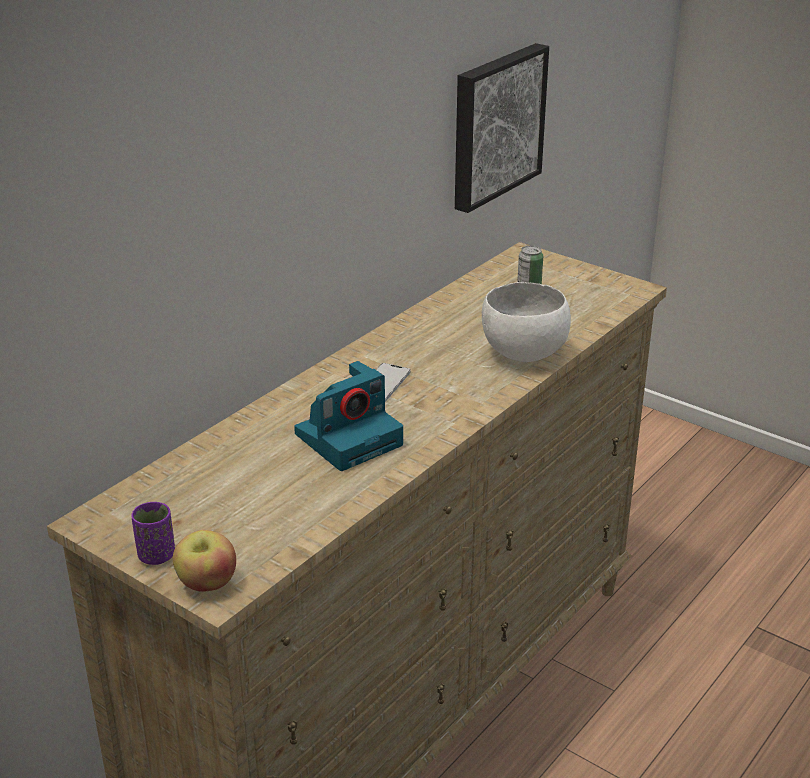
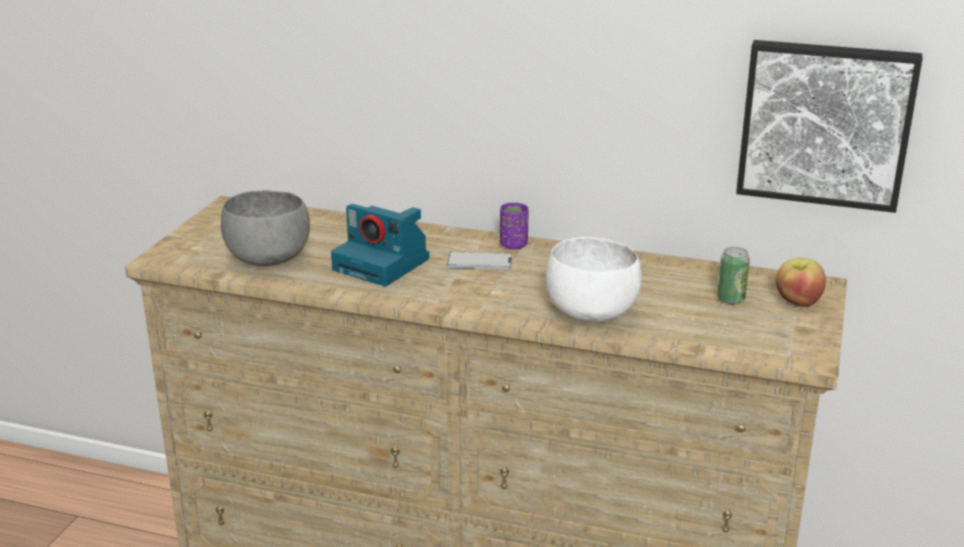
camera: 70 degrees right, 5 degrees down
(156, 556) = (197, 232): purple cup -> purple cup (513, 245)
(207, 584) = (170, 253): apple -> apple (797, 302)
(282, 512) = (266, 260): none -> grey bowl

